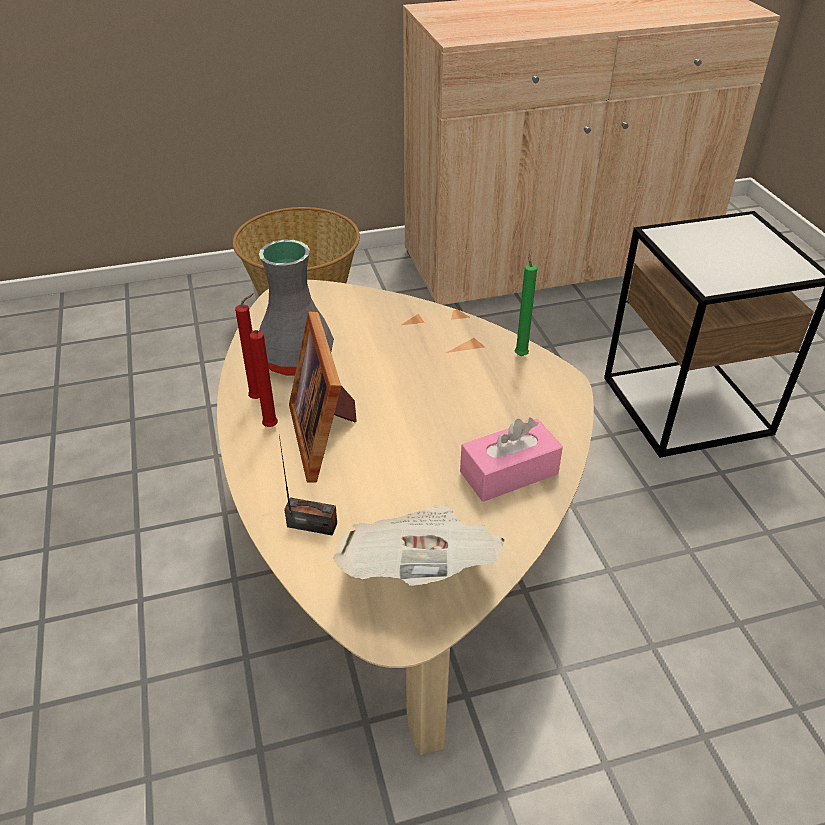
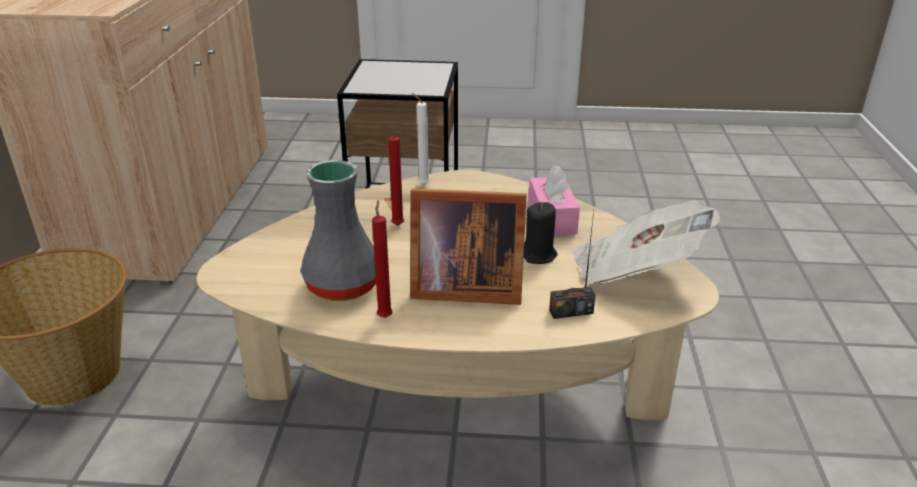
camera: 70 degrees left, 10 degrees down
(270, 428) = (434, 316): red candle -> red candle (399, 226)
(312, 525) = (571, 311): radio -> radio turned 135 degrees counterclockwise
(415, 478) = (539, 255): none -> black candle
(521, 354) = (422, 184): green candle -> white candle

